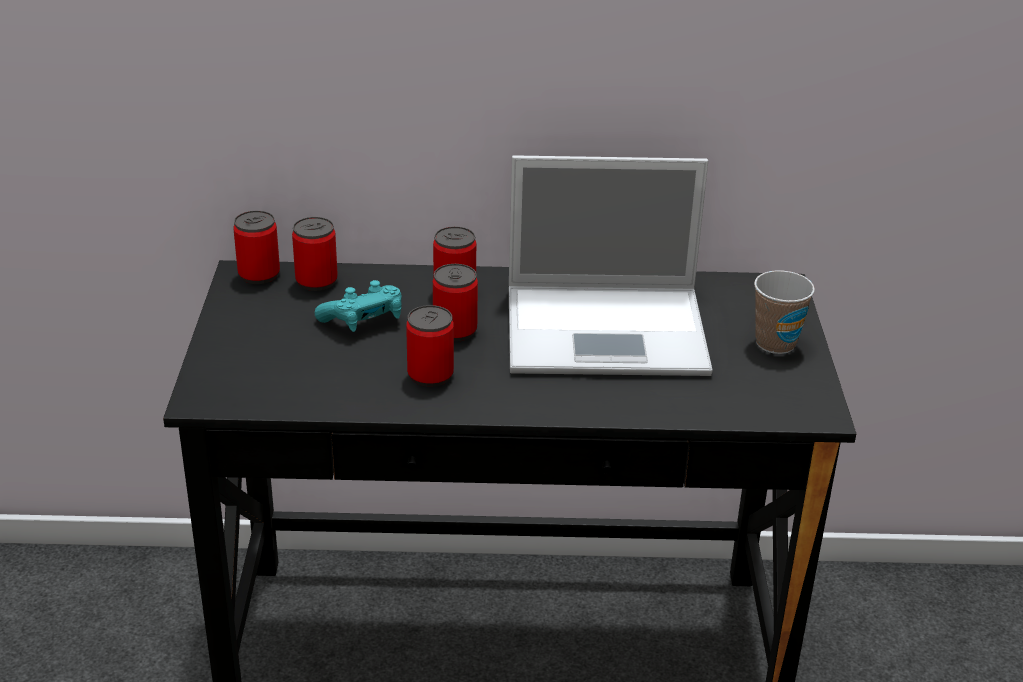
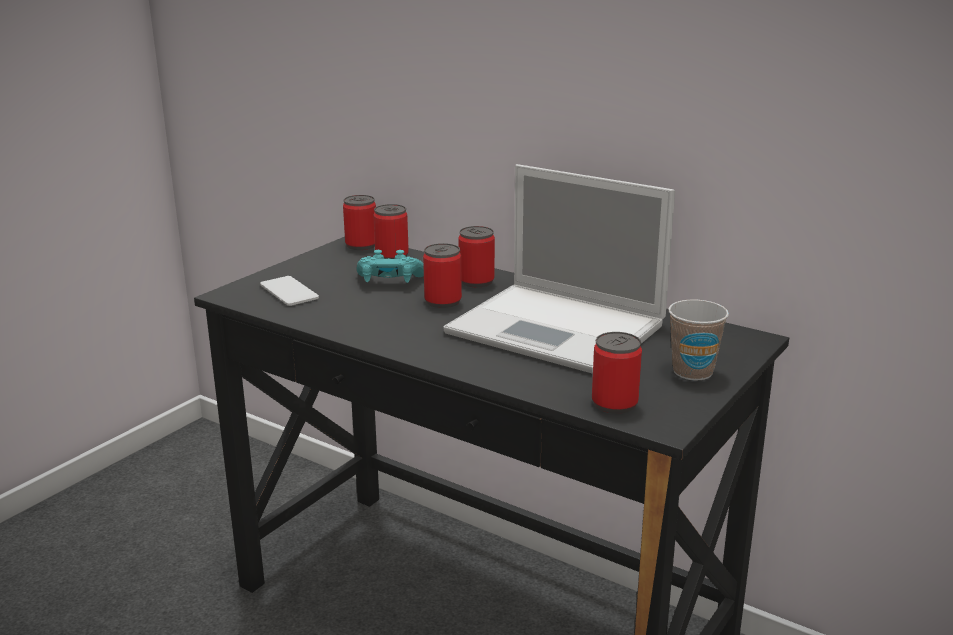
camera: 35 degrees right, 10 degrees down
(270, 372) = (289, 292): none -> phone
(430, 375) = (387, 319): can -> can (614, 403)

